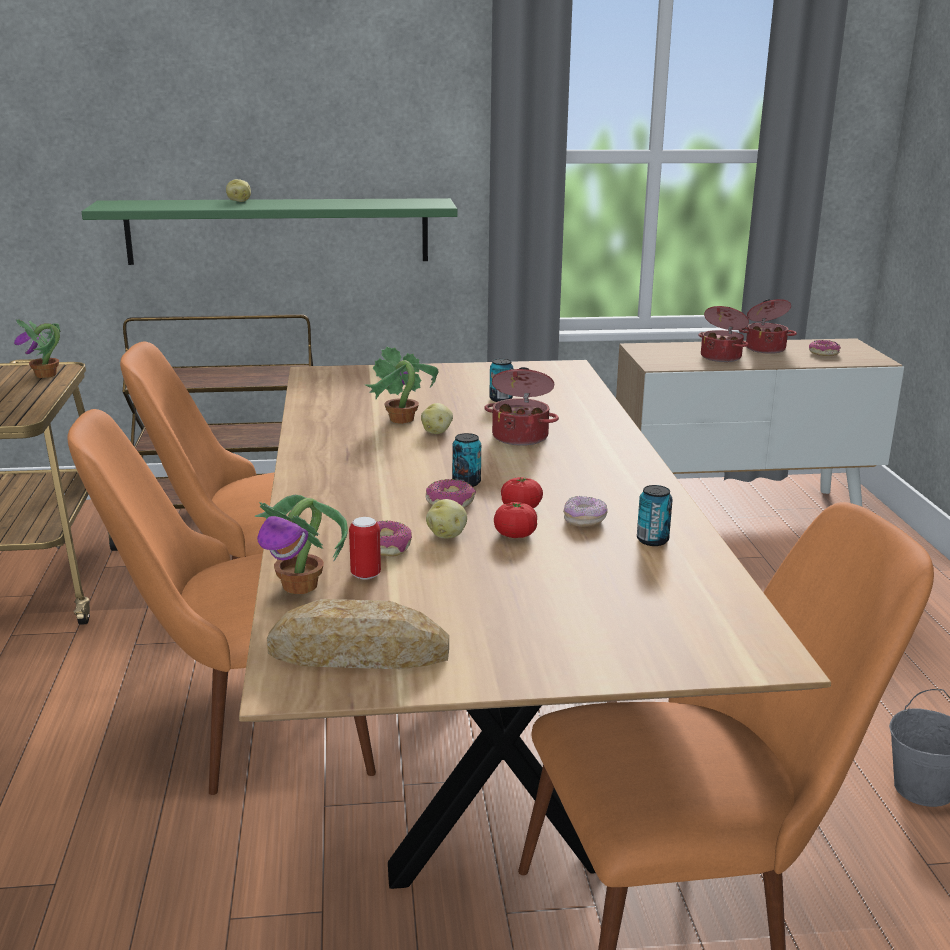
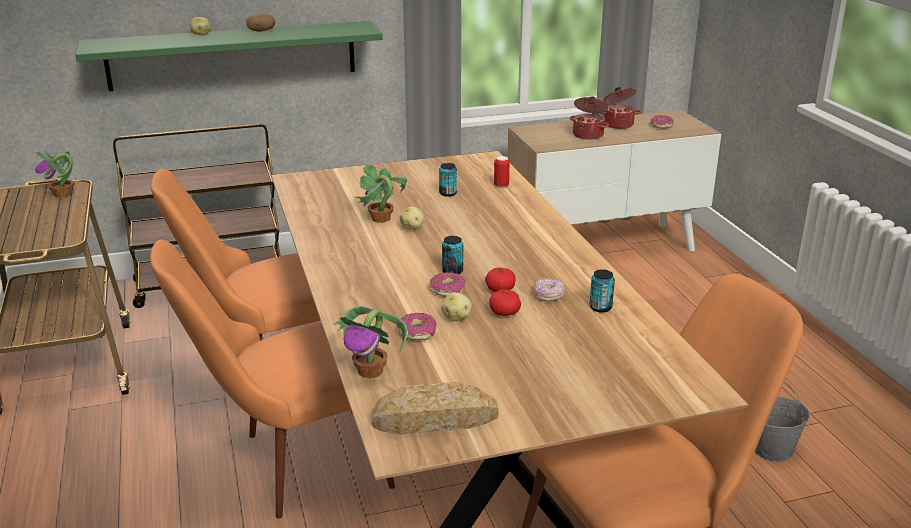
camera: 10 degrees left, 5 degrees up
(312, 201) = (261, 31): none -> potato
(365, 574) = (413, 357): can -> can (501, 185)
(521, 436) = (476, 226): cooking pot -> none

